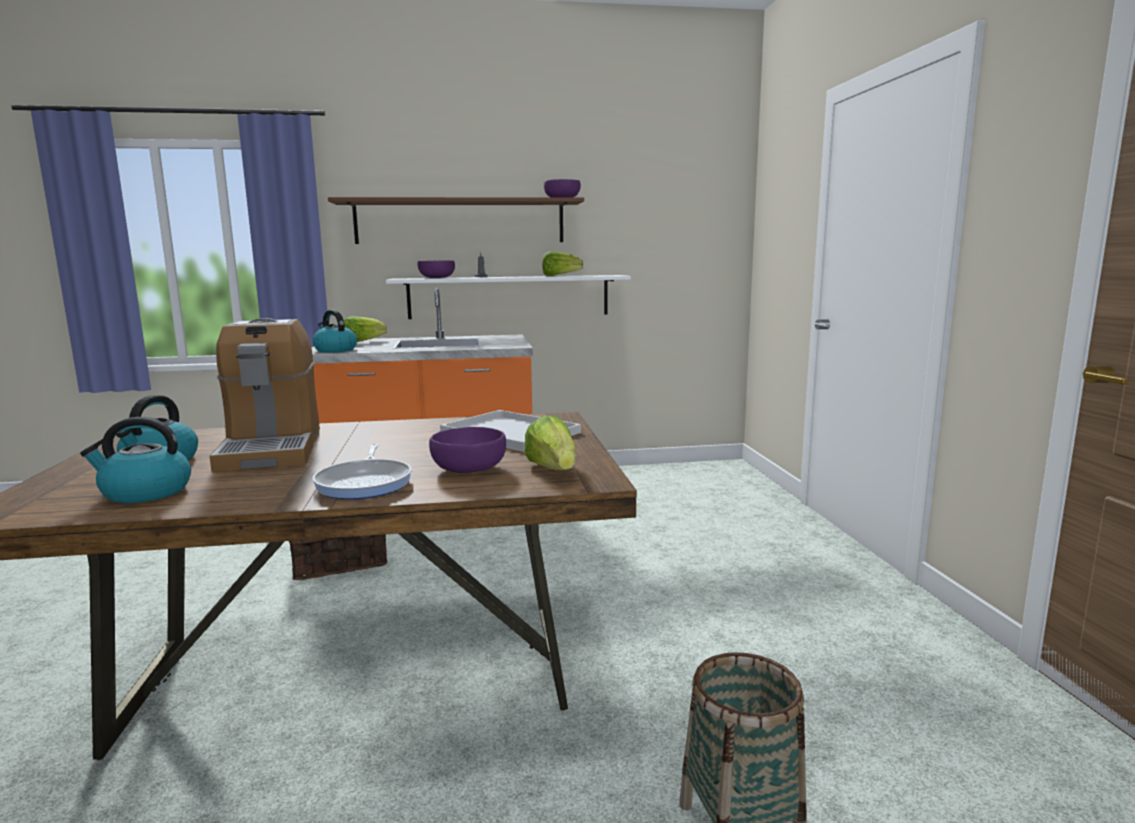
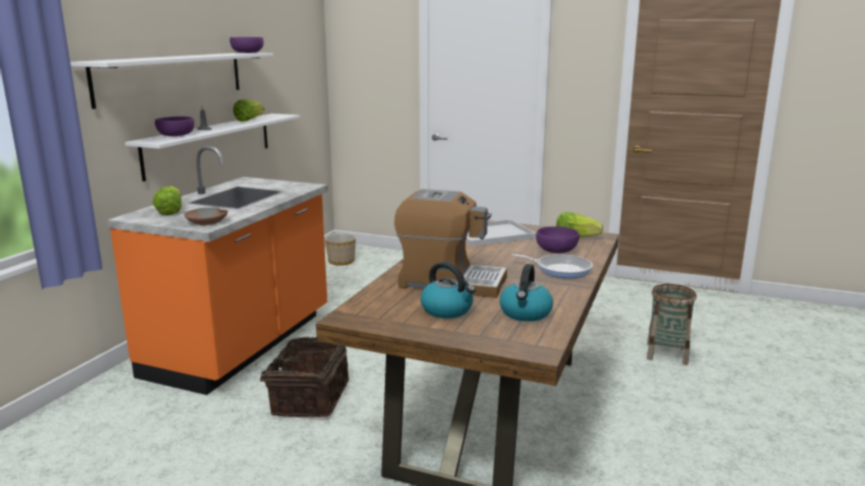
camera: 60 degrees left, 5 degrees up
(335, 350) = (207, 222): kettle -> brown bowl
(460, 222) = (172, 77): brown shelf -> white shelf
(691, 477) = (341, 261): none -> planter

